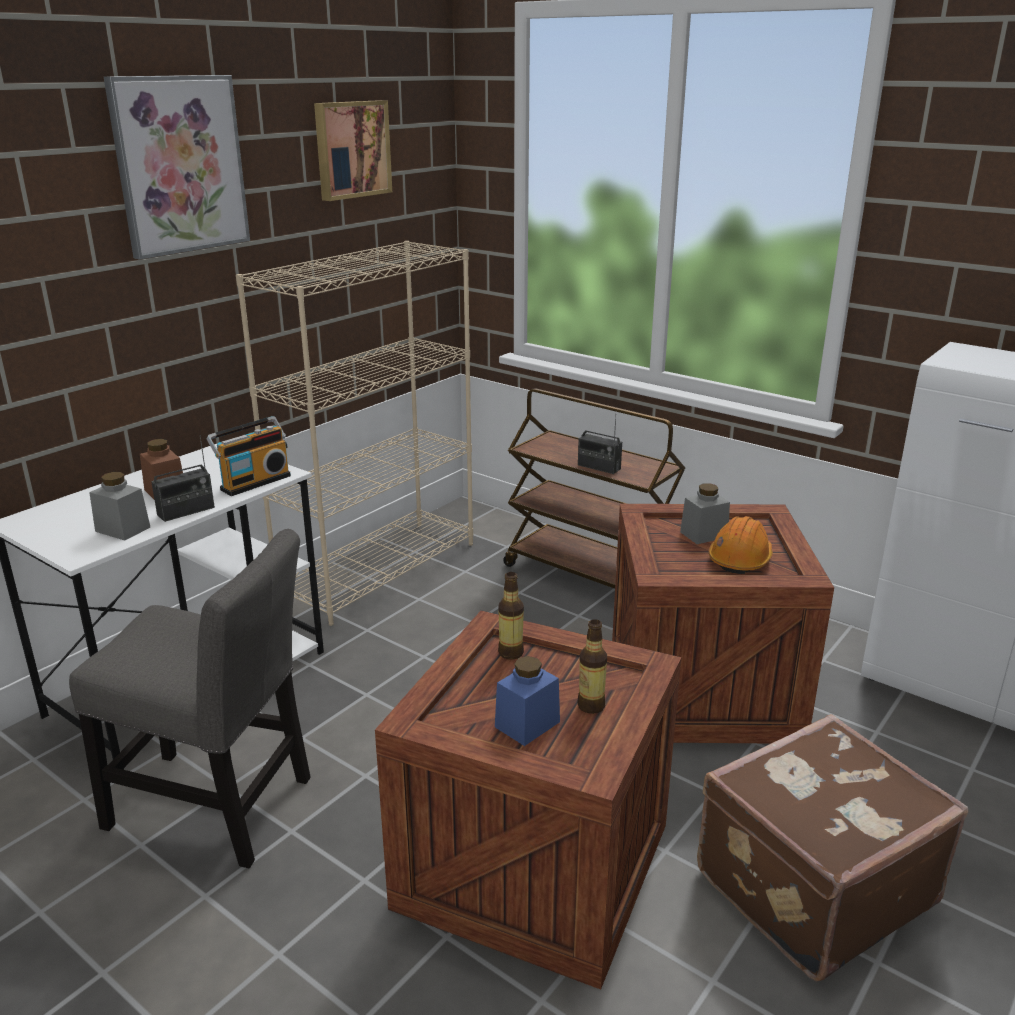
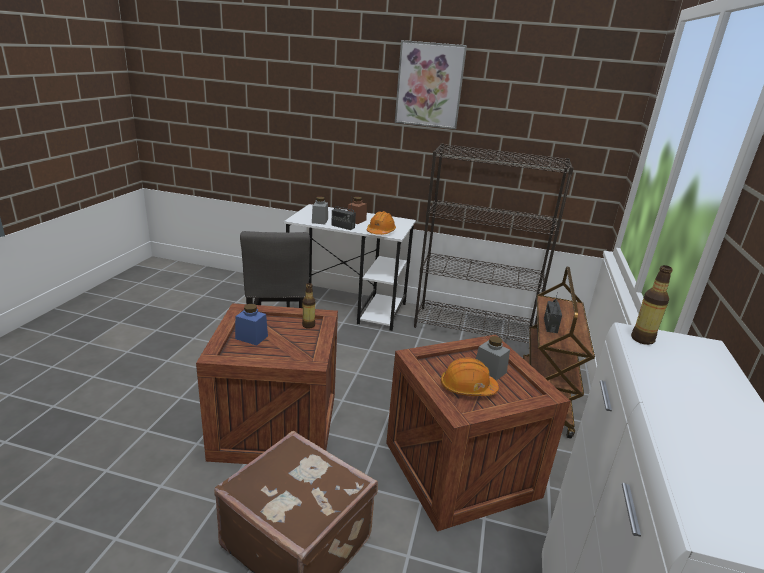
camera: 65 degrees right, 0 degrees up
(254, 482) = (380, 232): radio -> orange hard hat
(351, 149) = (544, 96): picture -> none
(379, 569) = (474, 327): beige bookcase -> black bookcase
(591, 706) = (273, 352): bottle -> bottle (642, 339)

